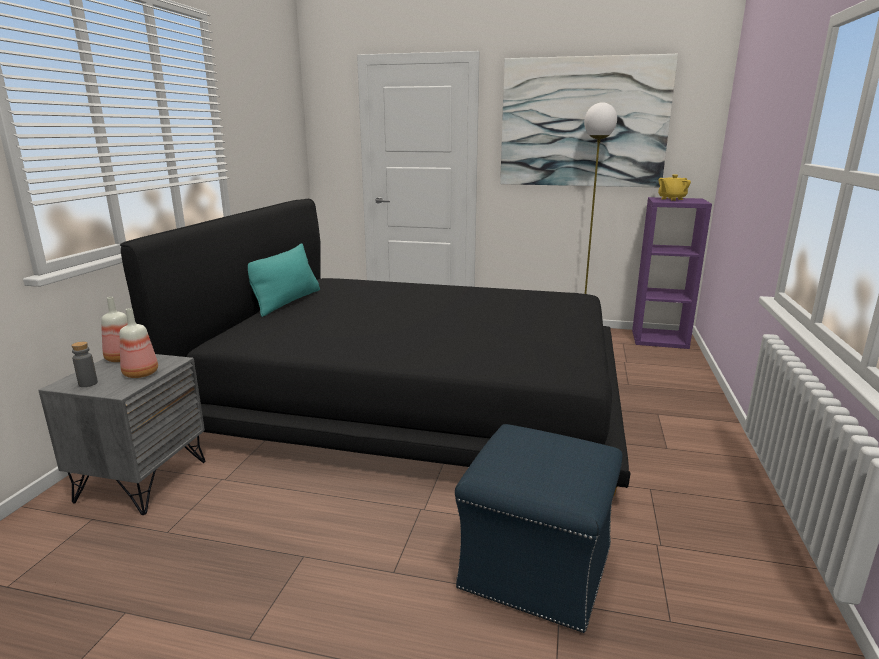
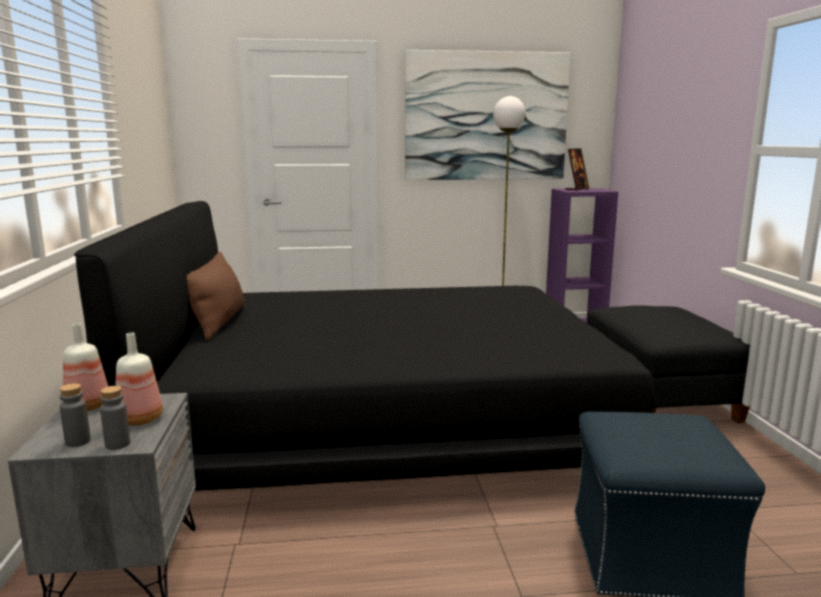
camera: 20 degrees left, 5 degrees down
(107, 390) = (117, 444): none -> grey bottle
(287, 302) = (218, 322): turquoise pillow -> brown pillow
(671, 199) = (576, 189): yellow teapot -> picture frame
(683, 422) = (657, 398): none -> black ottoman

